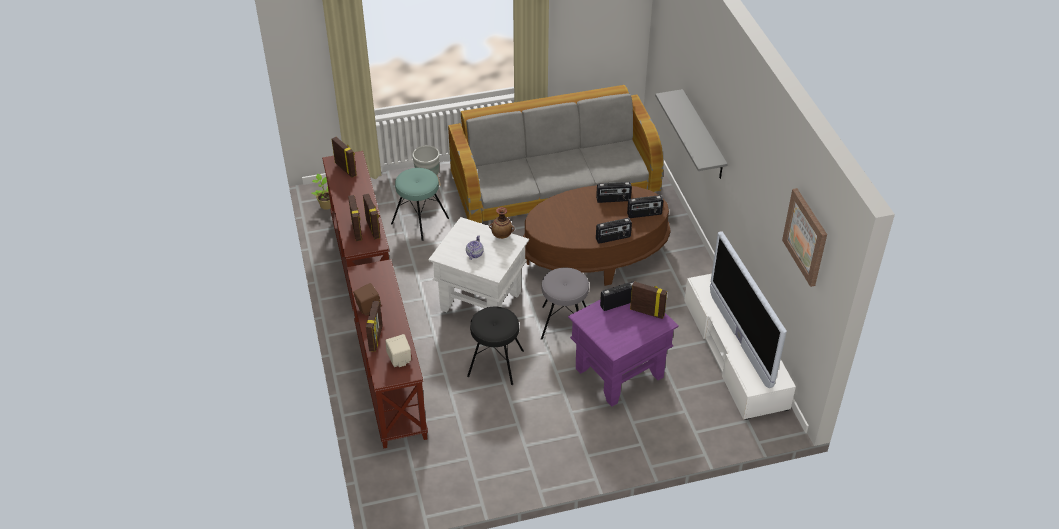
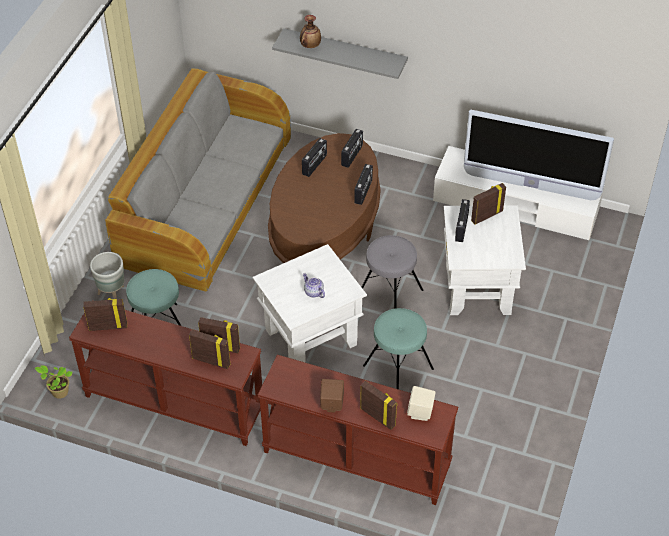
camera: 55 degrees left, 5 degrees up
(495, 363) = (398, 367): black stool -> turquoise stool
(502, 235) = (306, 260): vase -> vase (310, 46)
(618, 373) = (477, 289): purple side table -> white side table
(806, 237) = (586, 52): picture -> none

